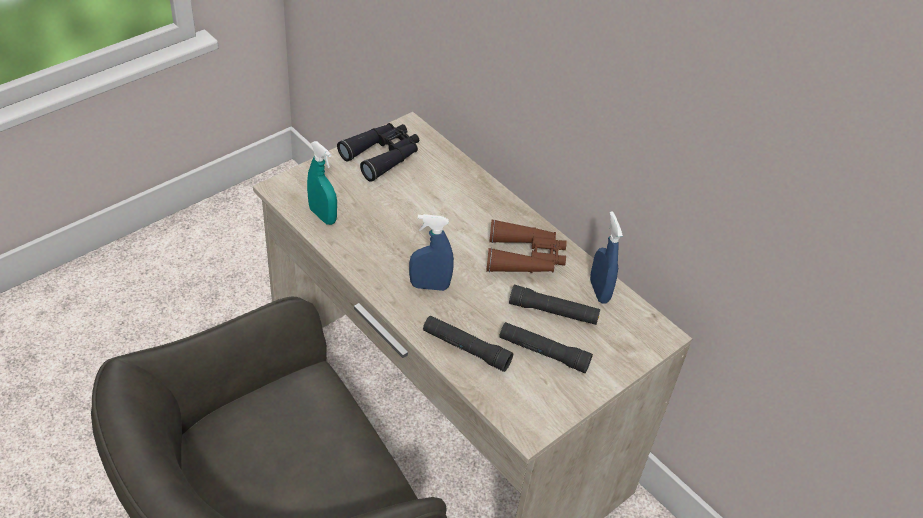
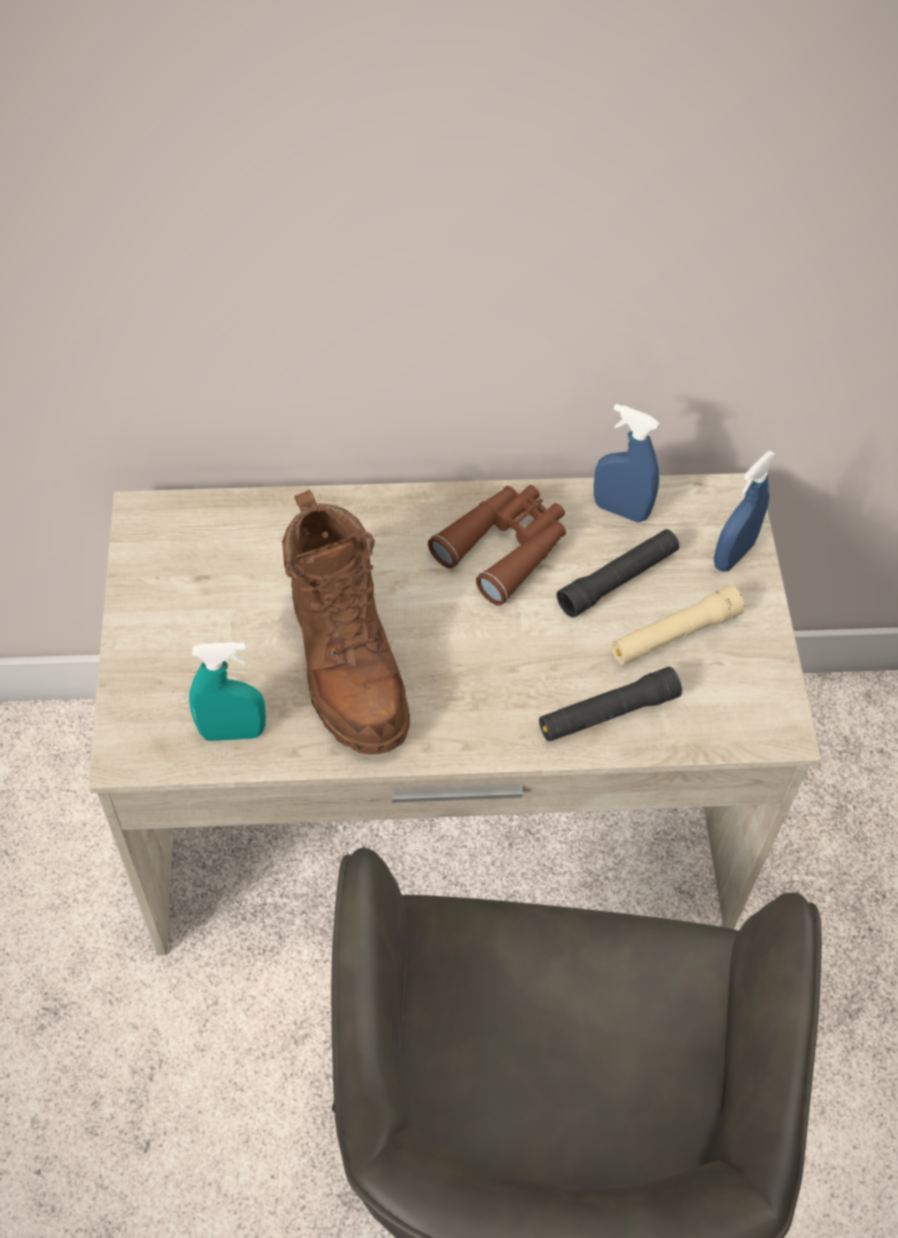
camera: 50 degrees left, 10 degrees up
(382, 156) = (174, 584): black binoculars -> none
(398, 234) = (346, 662): none -> brown boot
(429, 286) = (470, 685): blue spray bottle -> blue spray bottle (733, 555)
(543, 352) = (674, 634): black flashlight -> beige flashlight

